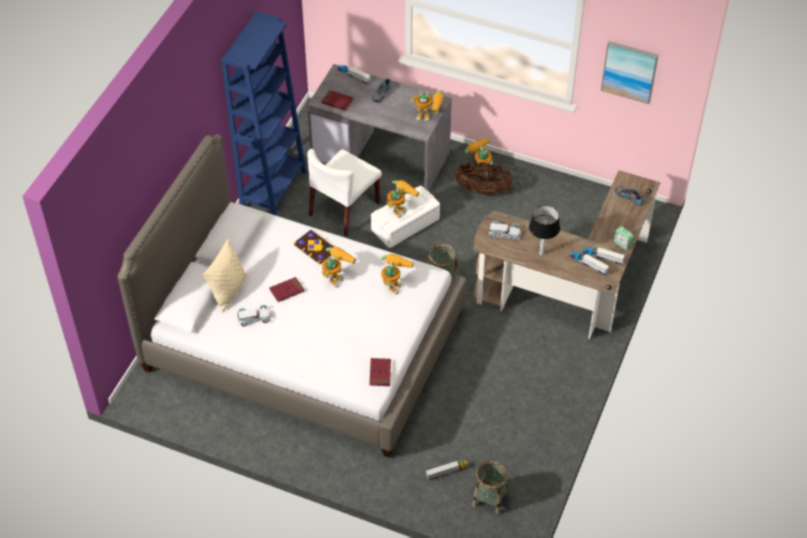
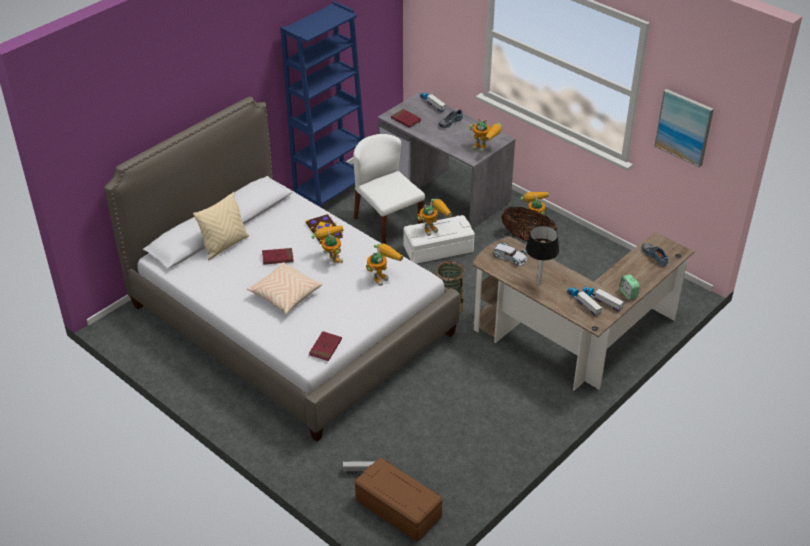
camera: 20 degrees right, 10 degrees down
(254, 318) = (235, 272): white toy car -> none
(315, 329) = (285, 295): none -> beige pillow
(336, 276) = (330, 257): toy robot -> toy robot turned 75 degrees counterclockwise
(344, 209) = (387, 224): white chair -> white chair turned 90 degrees clockwise
(489, 499) = (397, 509): basket -> brown storage box

